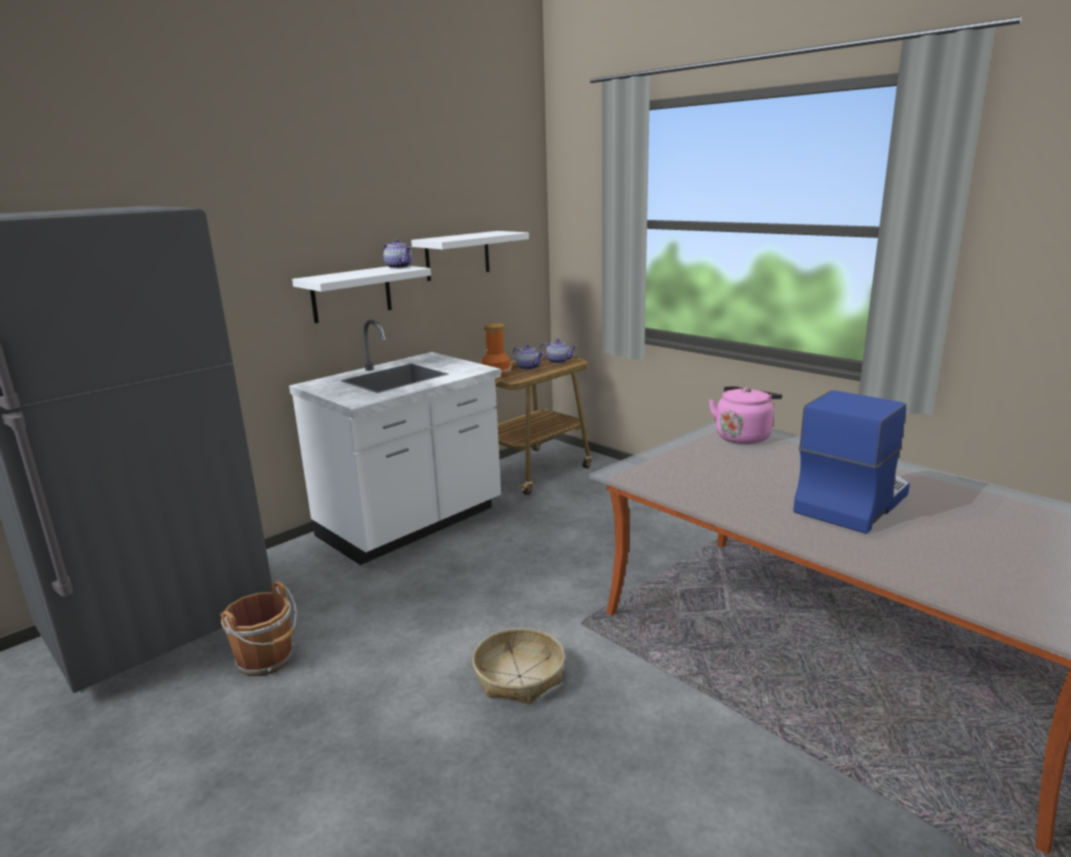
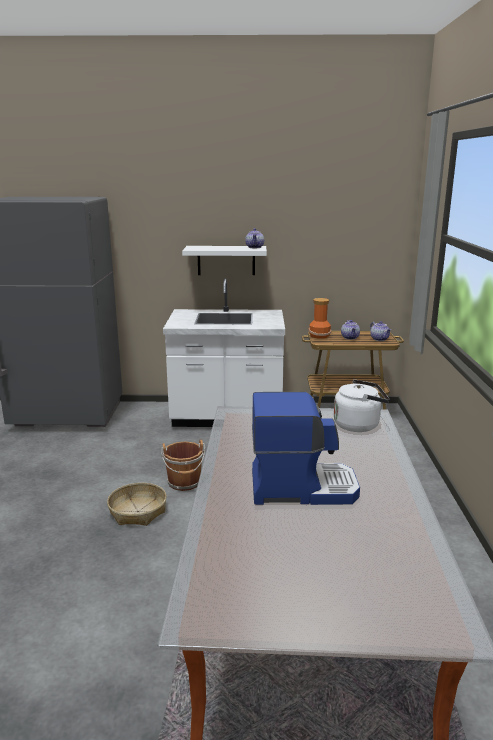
camera: 45 degrees right, 0 degrees up
(267, 660) = (75, 447): brown bucket -> brown bucket (184, 483)
(457, 255) = (316, 245): white shelf -> none
(744, 436) = (359, 425): pink kettle -> white kettle

